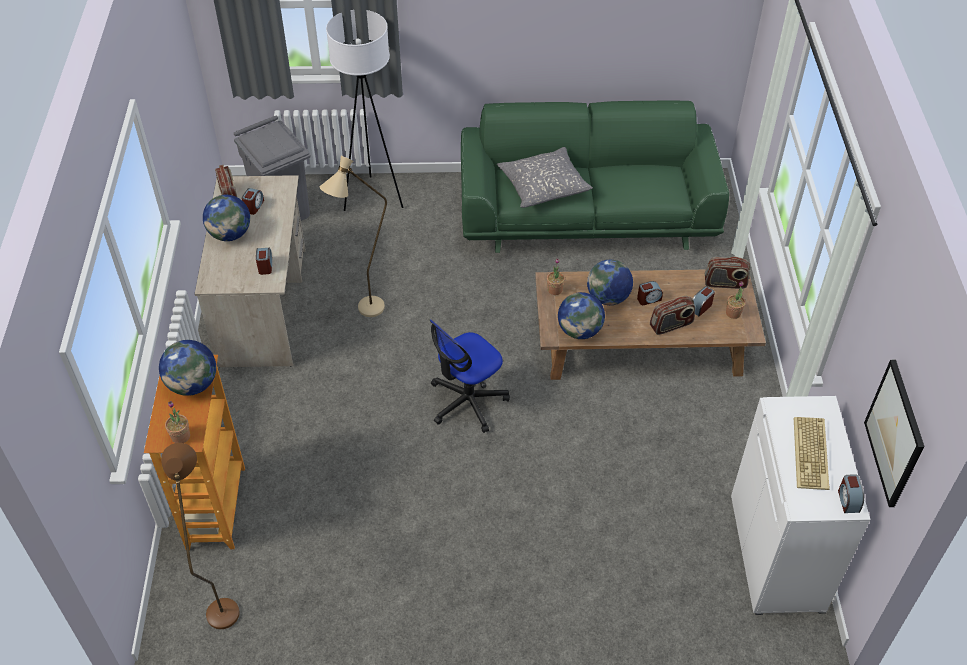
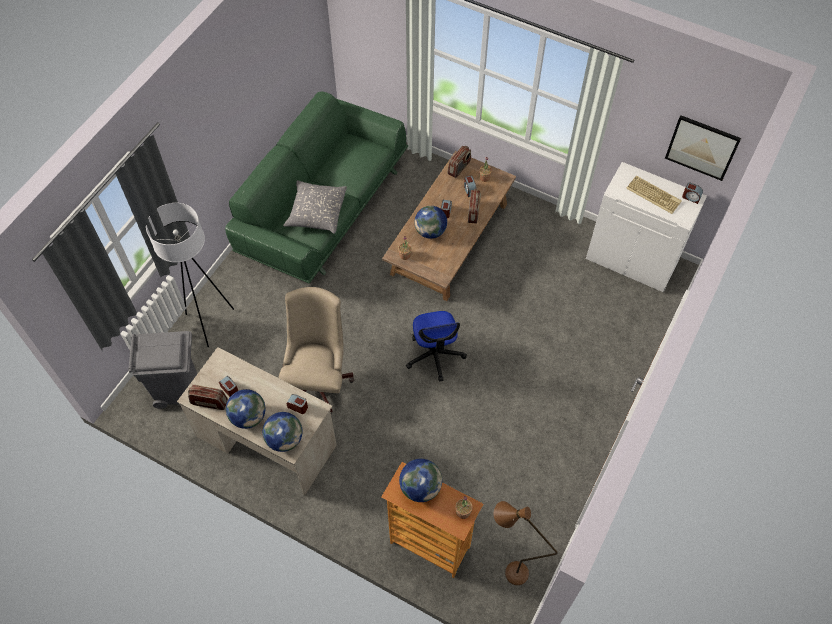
camera: 60 degrees left, 10 degrees up
(364, 313) = (318, 379): beige floor lamp -> beige office chair
(579, 331) = (447, 260): globe -> globe (285, 439)

